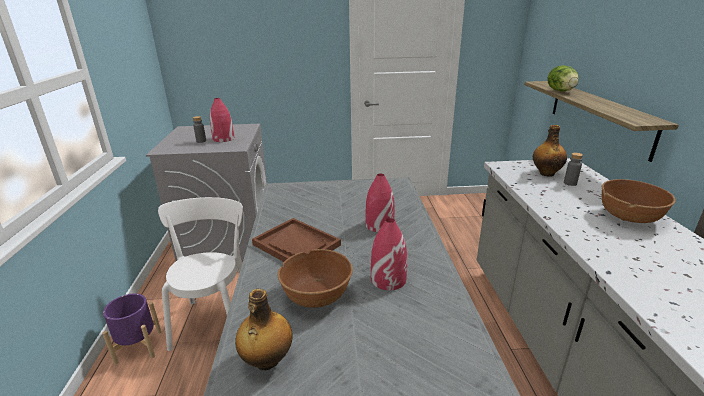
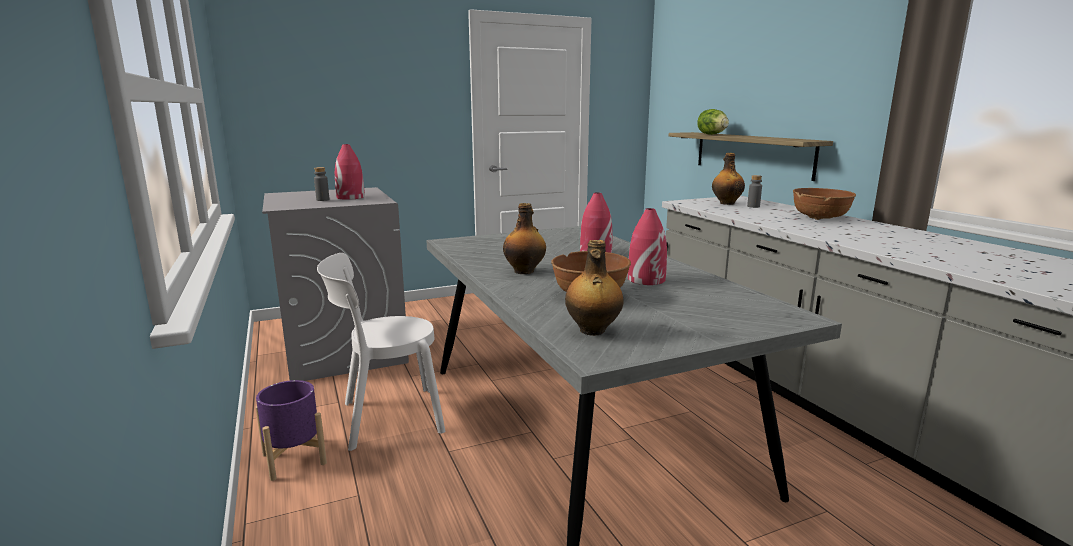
camera: 20 degrees left, 10 degrees down
(216, 321) = (386, 418): white chair -> white chair turned 90 degrees counterclockwise
(297, 245) = (525, 271): brown tray -> bottle

